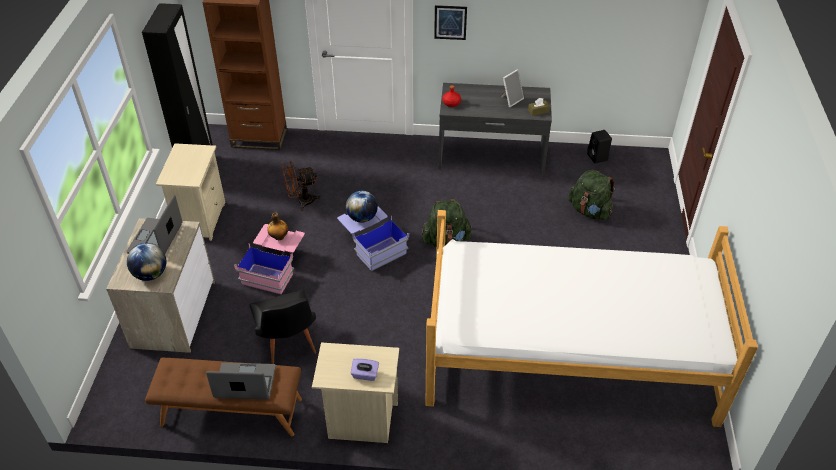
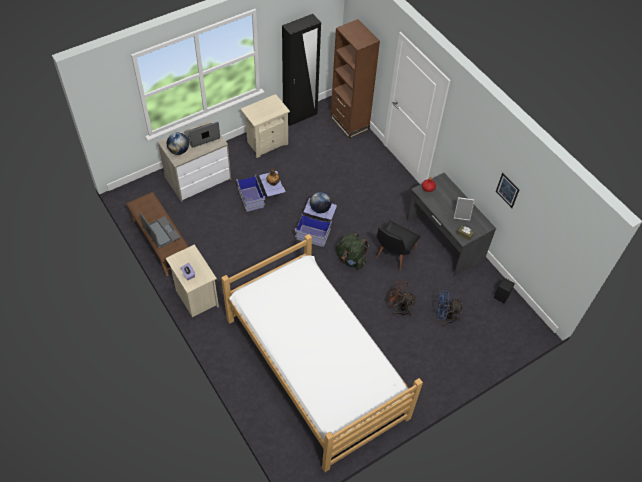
camera: 50 degrees right, 10 degrees up
(274, 268) = (261, 197): pink storage box -> blue storage box
(288, 345) = (217, 237): black chair -> black chair (393, 256)
(301, 201) = (319, 175): brown fan -> brown fan (399, 308)
(450, 22) = (457, 139): picture -> picture (507, 190)
(589, 211) = (444, 318): green backpack -> blue fan

